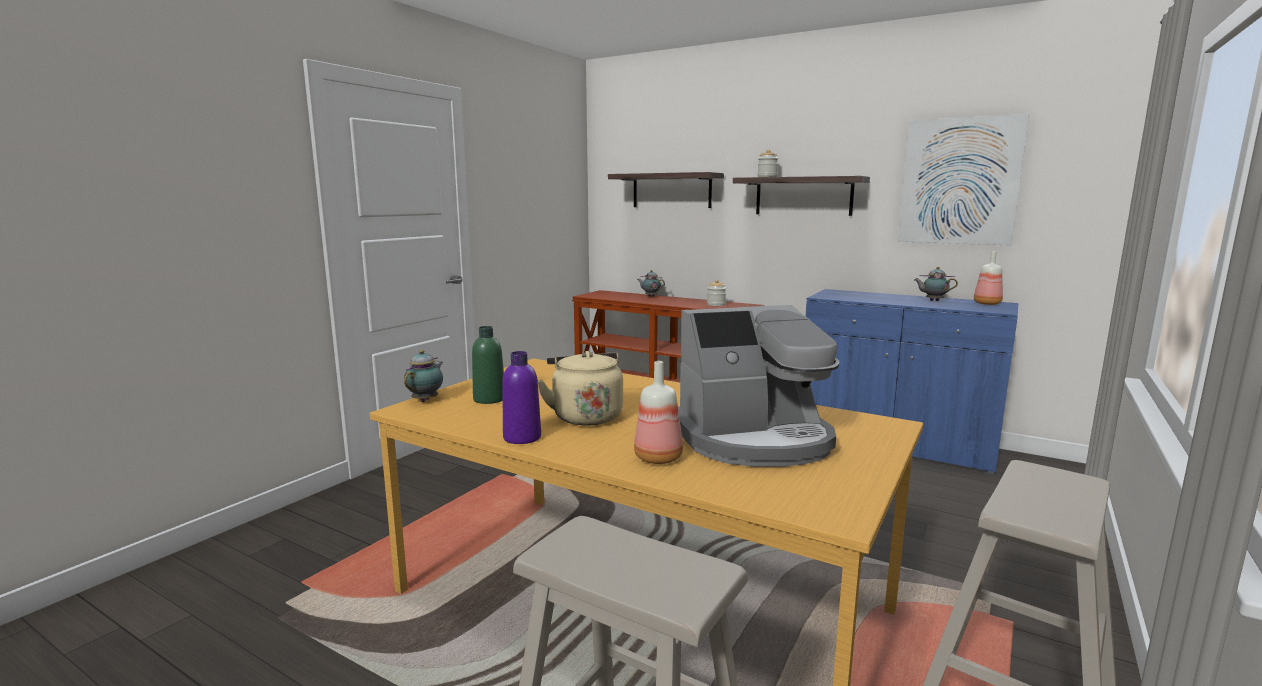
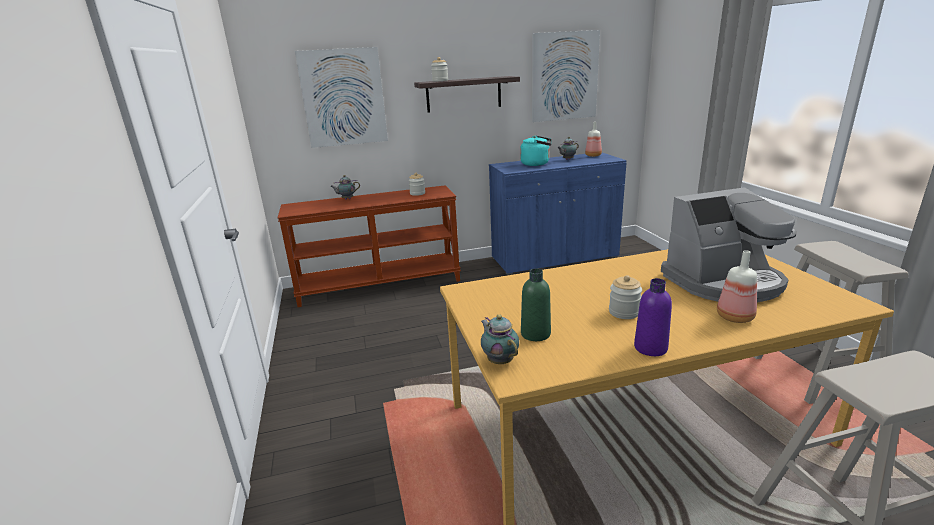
camera: 45 degrees left, 10 degrees up
(585, 416) = (624, 312): beige kettle -> jar
(671, 190) = (343, 98): shelf -> picture
(754, 439) = (723, 282): coffee machine -> coffee machine turned 45 degrees clockwise
(877, 297) = (537, 164): none -> turquoise kettle

